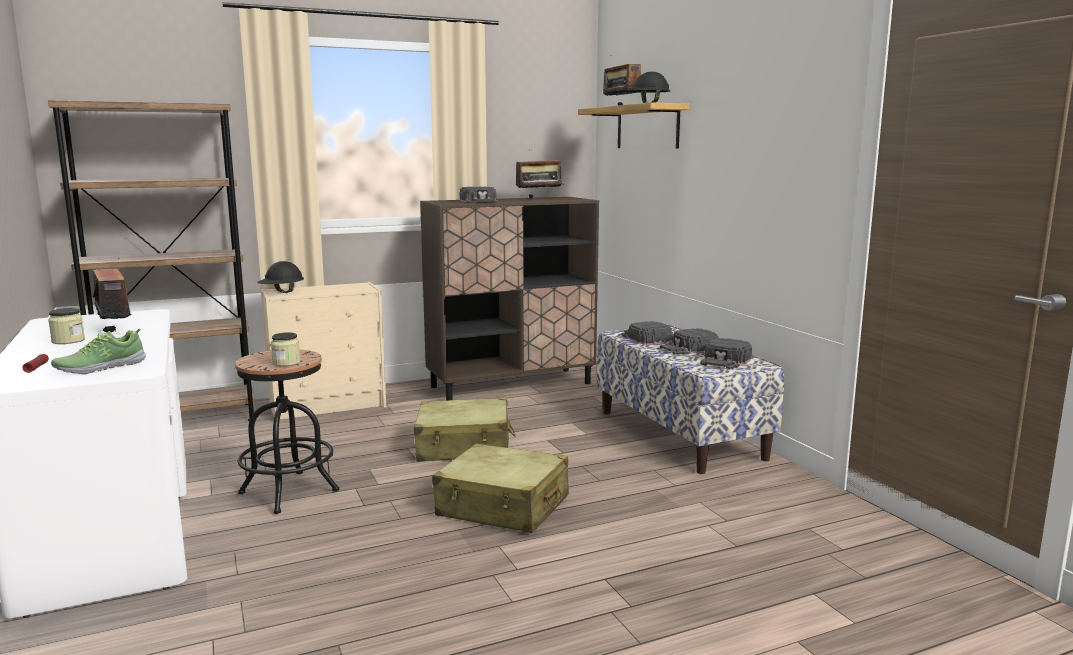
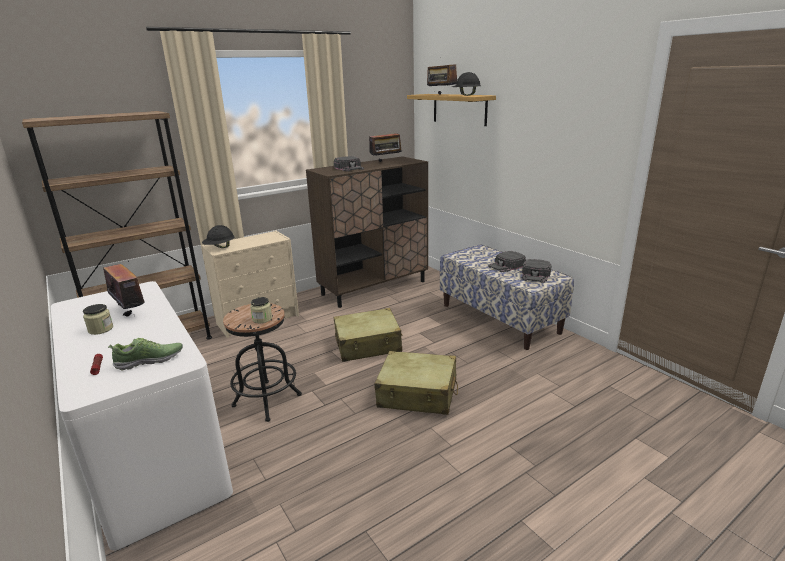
camera: 10 degrees left, 10 degrees up
(100, 367) = (150, 360): shoe -> shoe turned 150 degrees counterclockwise
(645, 338) = (474, 258): black cap -> none

